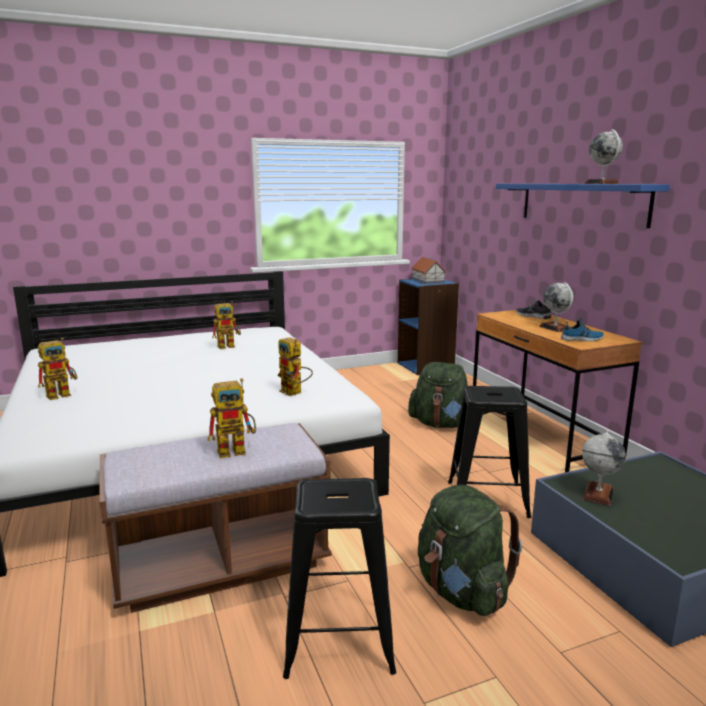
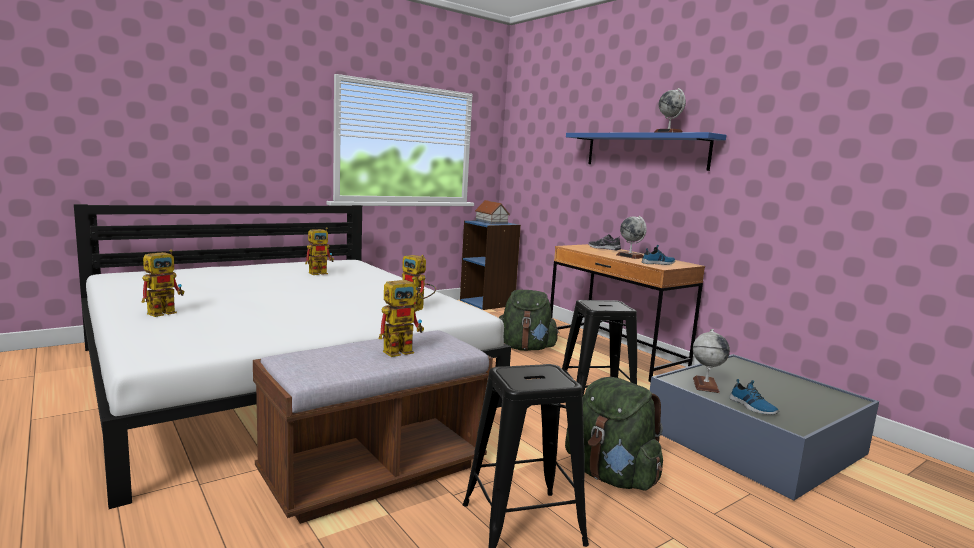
camera: 15 degrees left, 5 degrees down
(640, 528) = (752, 407): none -> shoe

